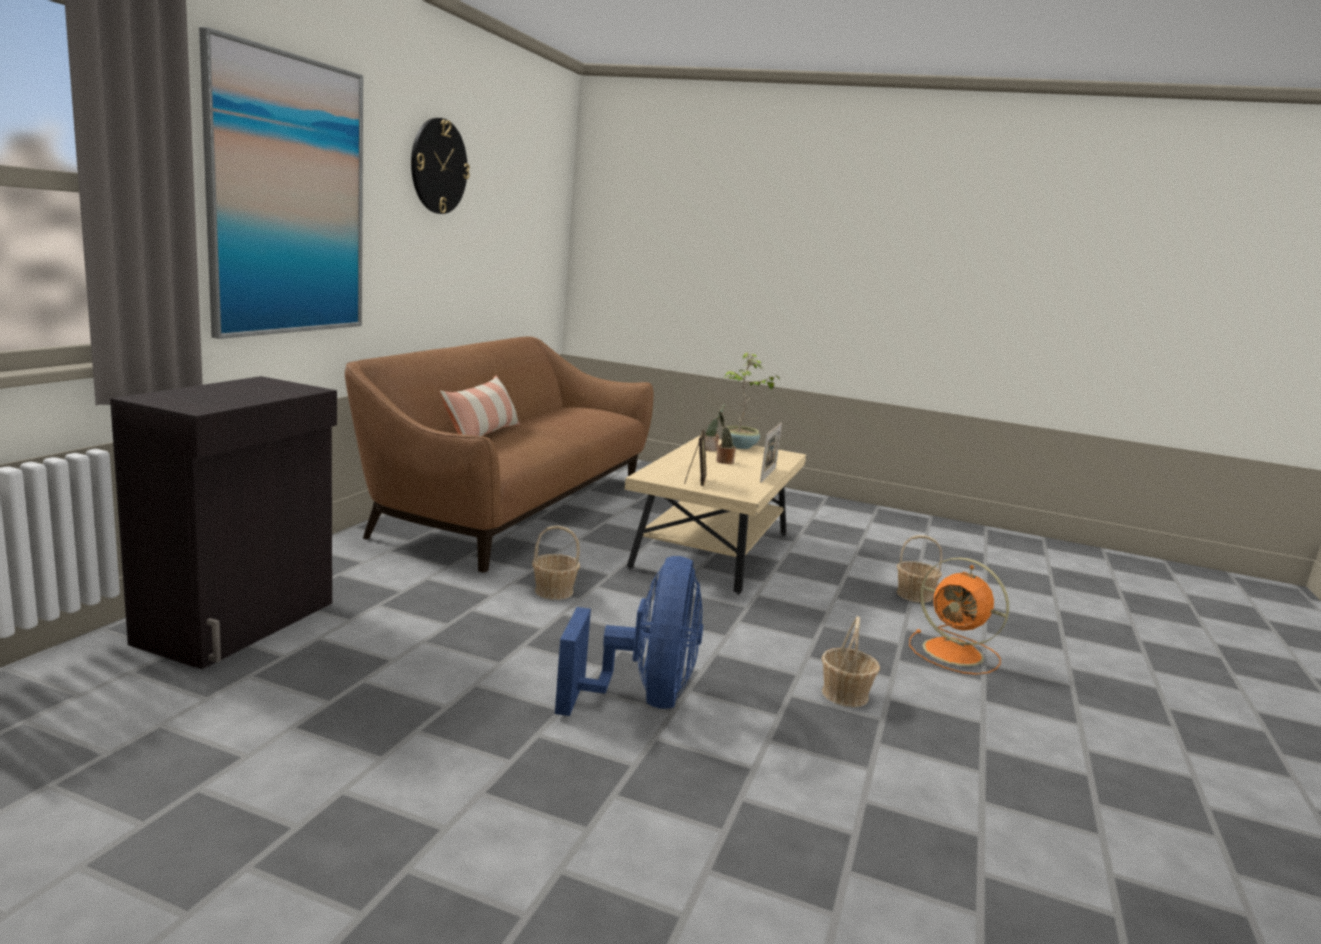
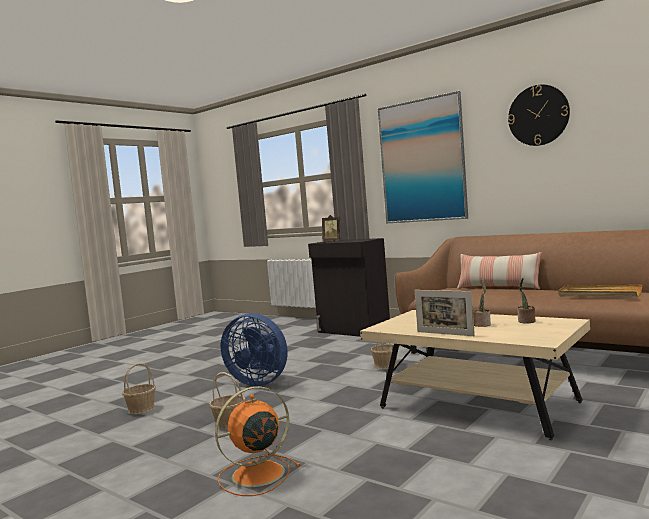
camera: 110 degrees right, 10 degrees down
(579, 416) = (599, 294): none -> beige tray
(695, 481) = (410, 319): picture frame -> picture frame (332, 241)
(740, 446) = (555, 329): potted plant -> none
(914, 595) = (382, 485): basket -> basket (141, 409)

